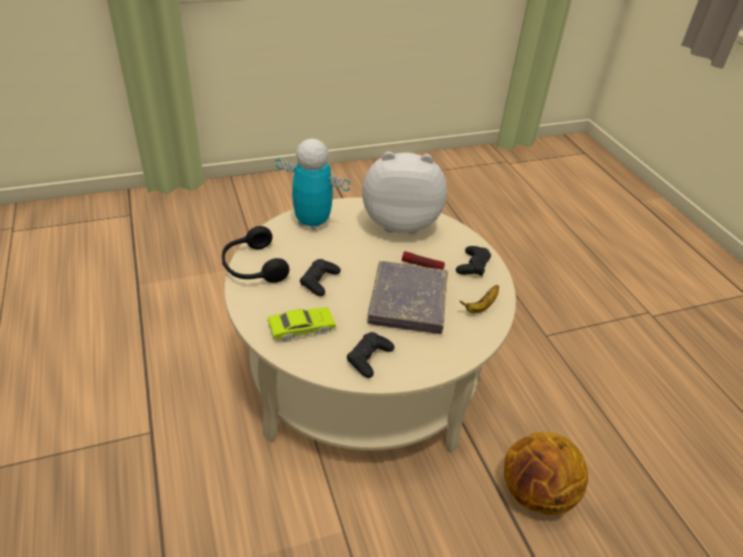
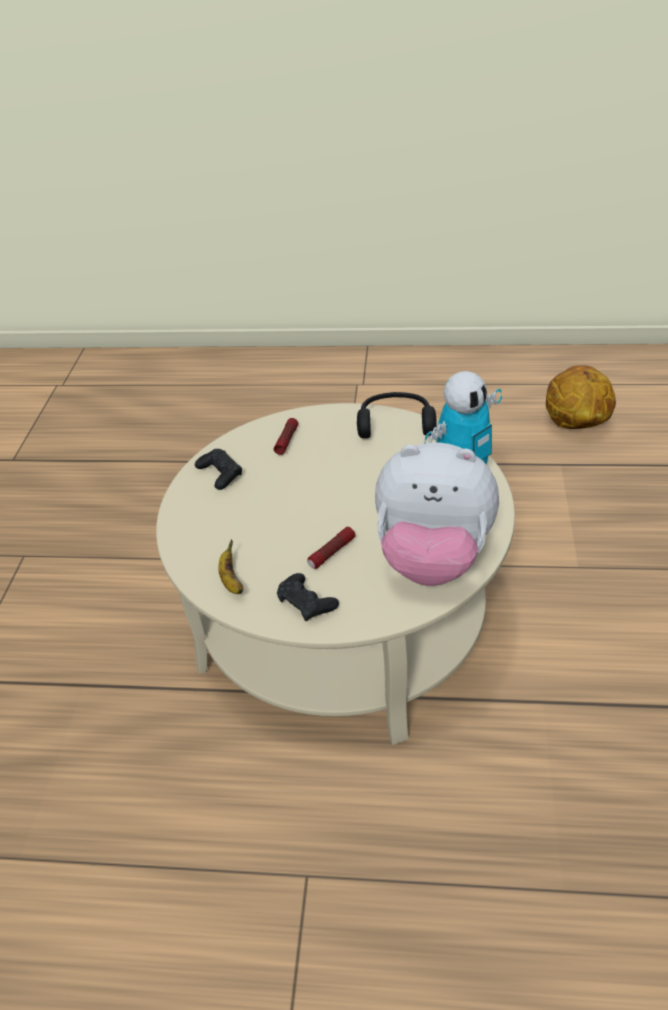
camera: 120 degrees right, 0 degrees up
(301, 328) = (286, 440): green toy car -> flashlight
(319, 281) = (348, 464): black game controller -> none
(400, 222) = (433, 559): plush toy -> plush toy turned 75 degrees clockwise
(408, 302) = (277, 521): grey book -> none
(536, 493) = (104, 719): basketball -> basketball (575, 425)

